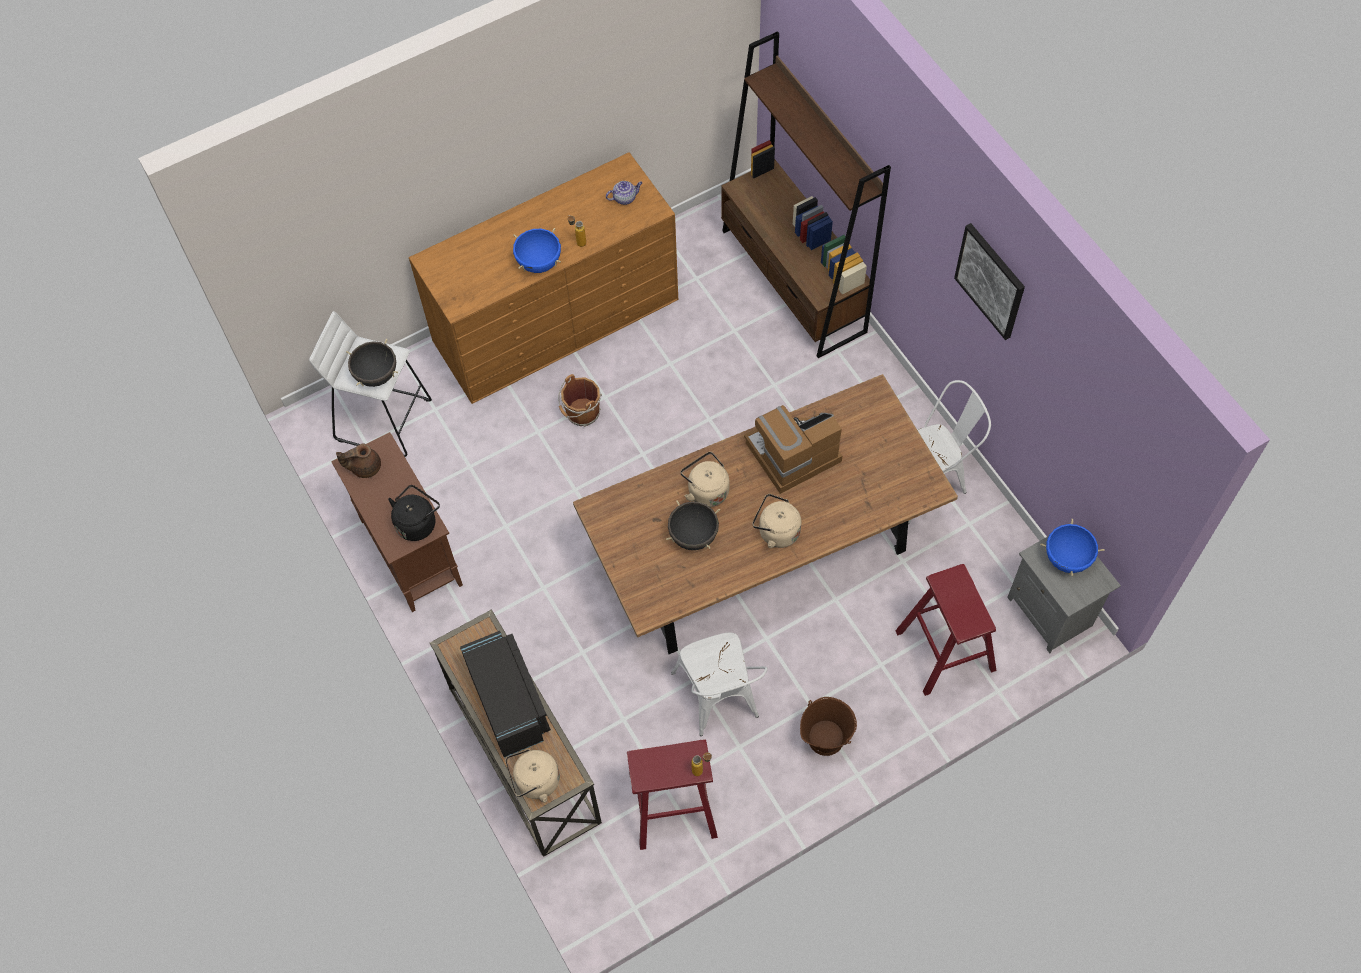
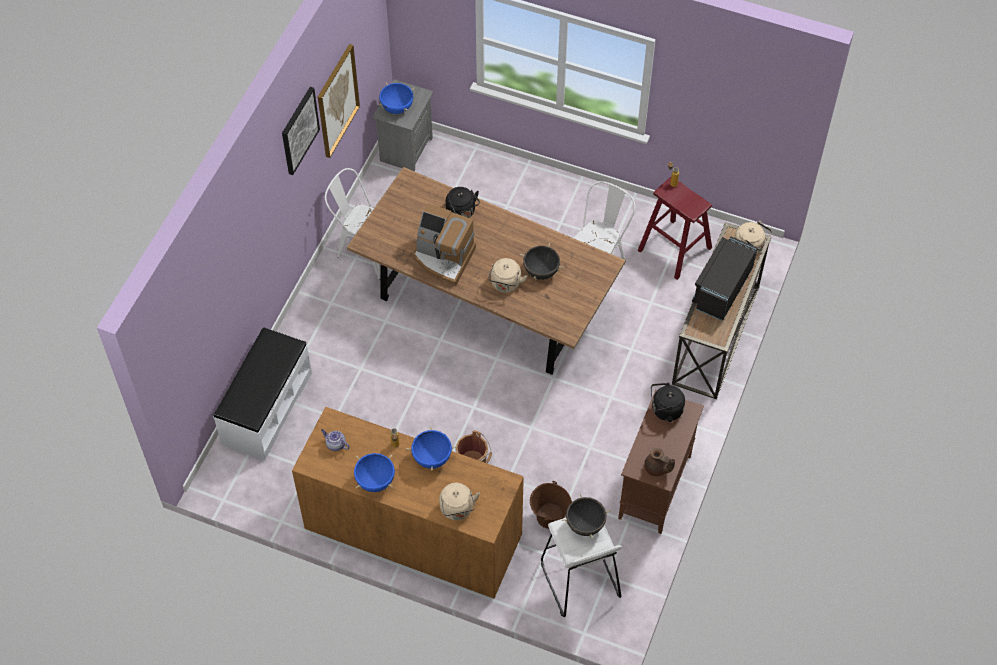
camera: 130 degrees left, 5 degrees down
(557, 206) = (375, 481): none -> blue cooking pot
(776, 531) = (502, 235): beige kettle -> beige kettle (457, 510)
(793, 281) = (266, 408): brown bookcase -> white bench
(825, 737) = (573, 205): brown bucket -> brown bucket (549, 517)
(841, 512) = (462, 212): none -> black kettle
(945, 650) = (472, 182): red stool -> none
(1049, 396) = (337, 101): none -> picture

